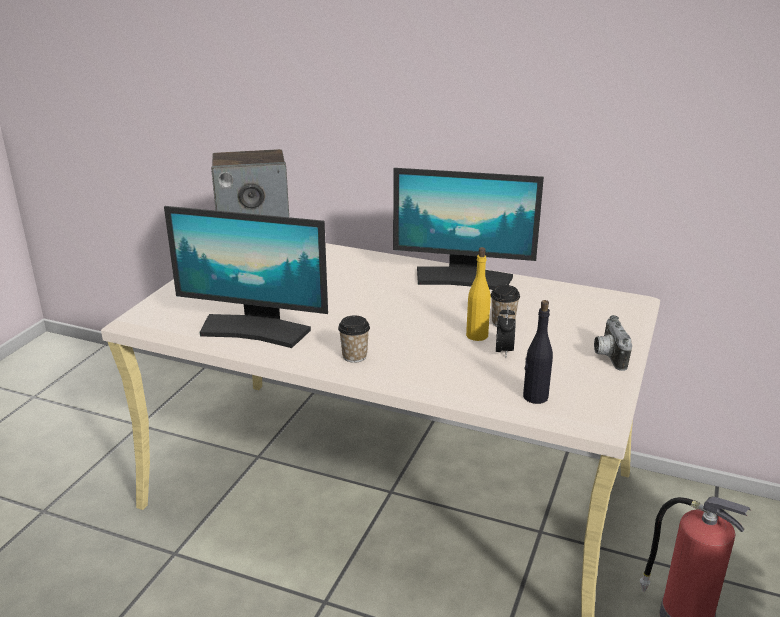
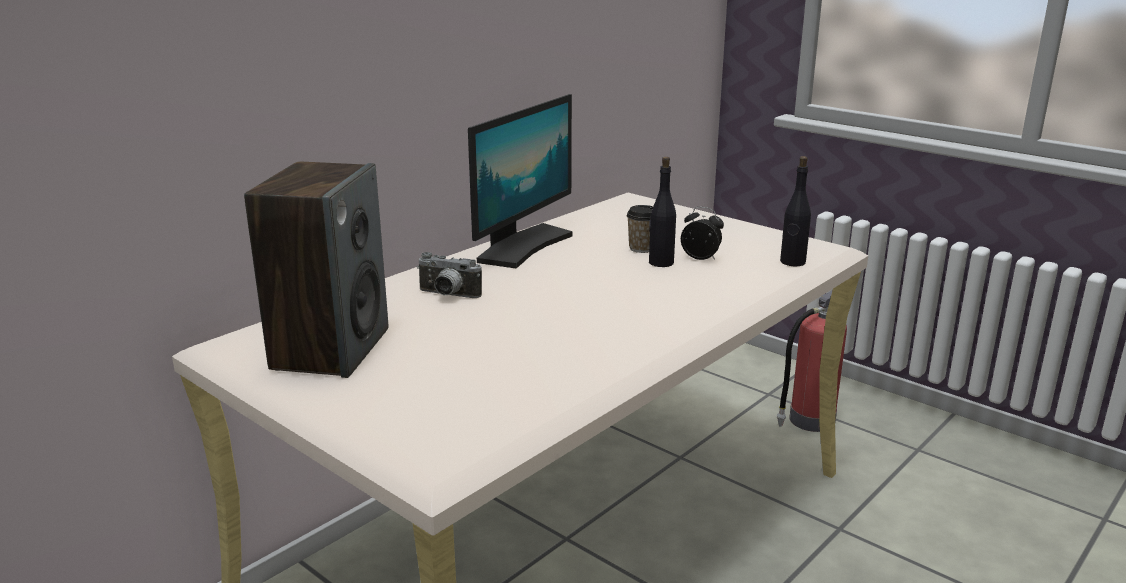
camera: 70 degrees left, 5 degrees down
(254, 330) = (562, 373): monitor -> none
(354, 356) = (672, 324): cup -> none
(477, 335) = (660, 263): yellow bottle -> black bottle
(607, 356) = (731, 225): camera -> camera (447, 295)

